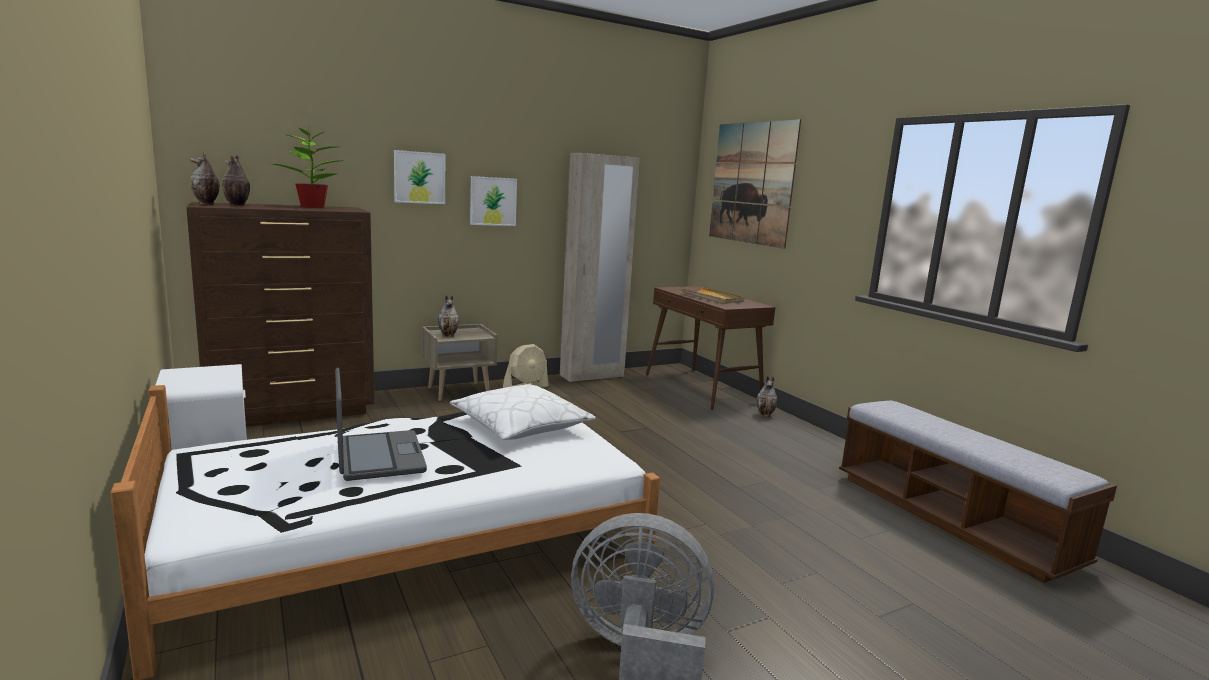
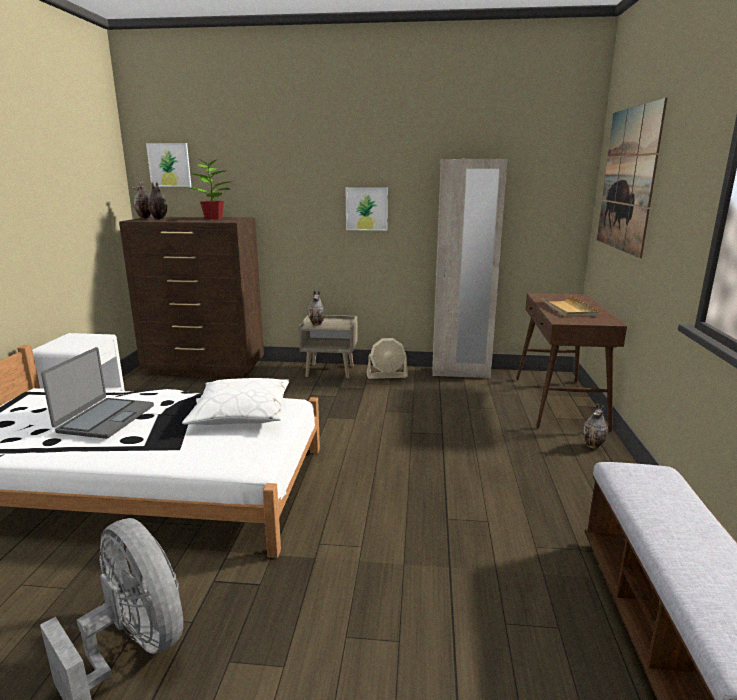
camera: 35 degrees right, 5 degrees up
(419, 177) = (302, 191): picture -> picture (169, 165)

